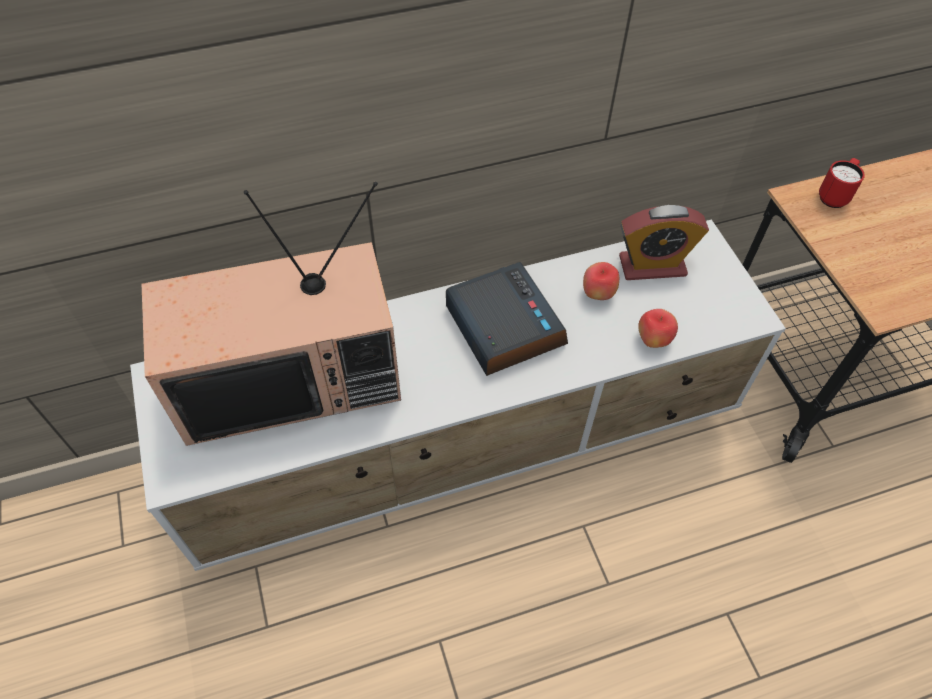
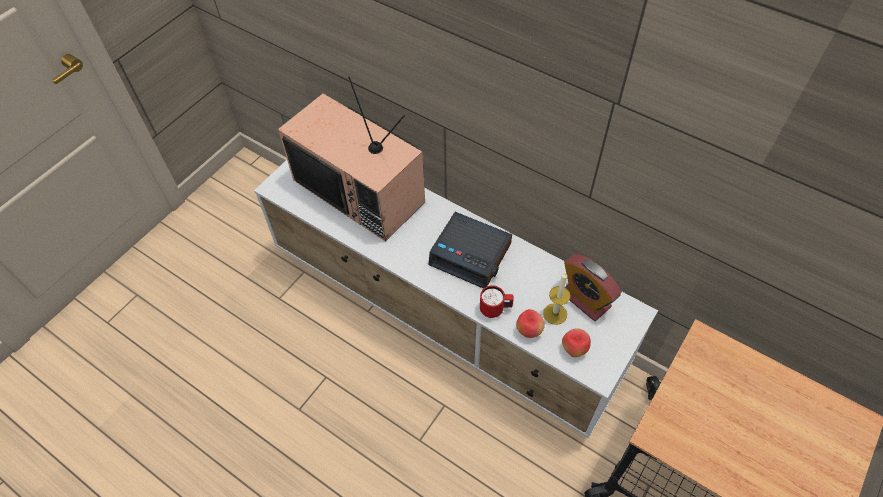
camera: 55 degrees right, 0 degrees up
(503, 326) = (471, 254): alarm clock -> alarm clock turned 90 degrees clockwise
(598, 294) = (536, 284): apple -> apple (574, 349)
(649, 303) = (555, 314): none -> candle
(834, 196) = (731, 360): red mug -> red mug (495, 309)

